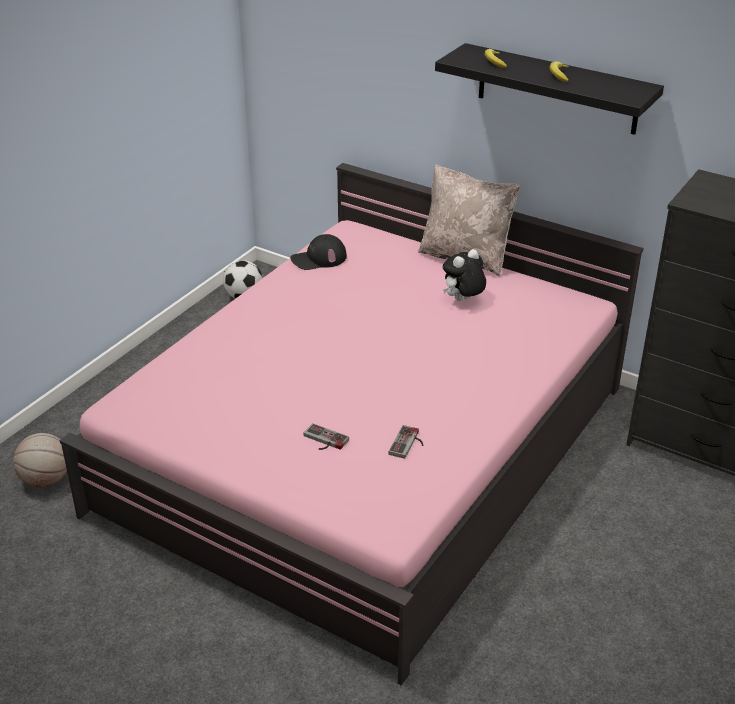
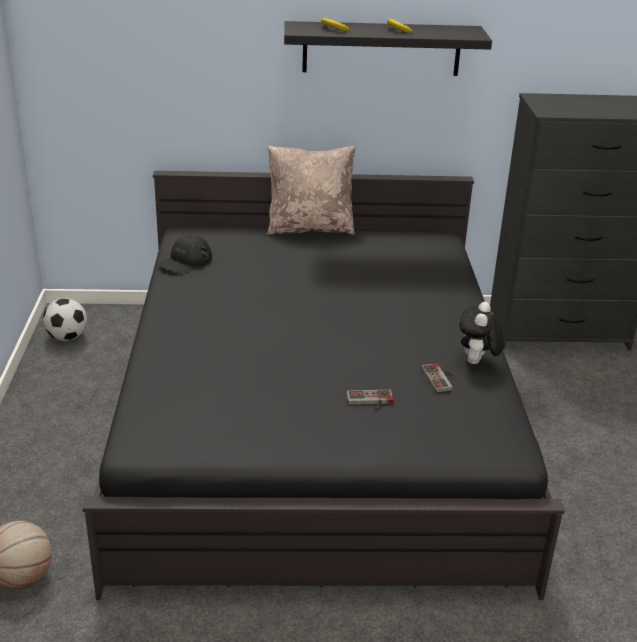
camera: 35 degrees left, 5 degrees down
(369, 448) = (315, 422): pink bed -> black bed
(463, 300) = (348, 260): plush toy -> plush toy (477, 363)

